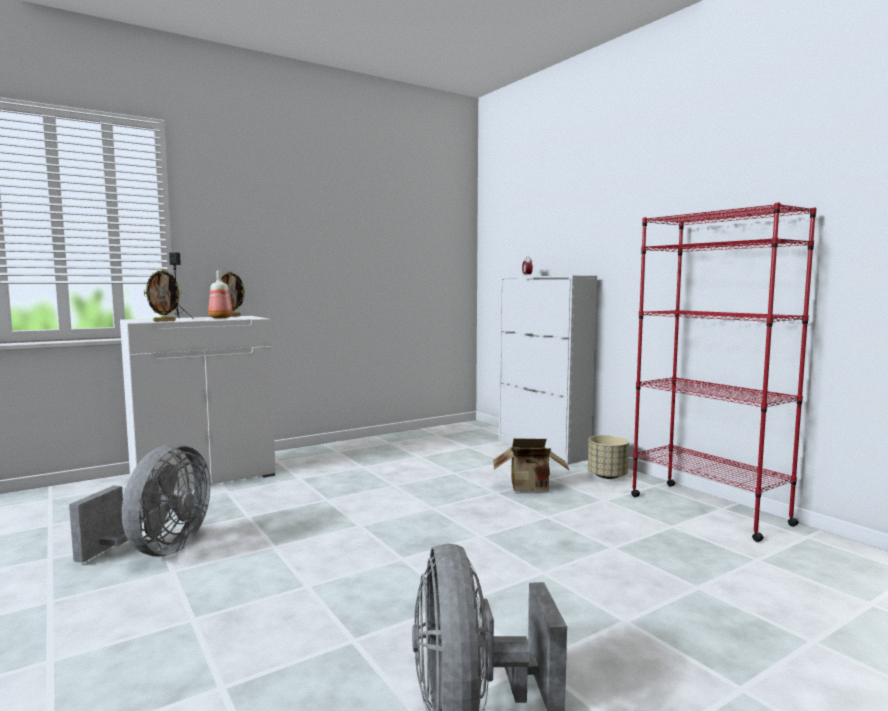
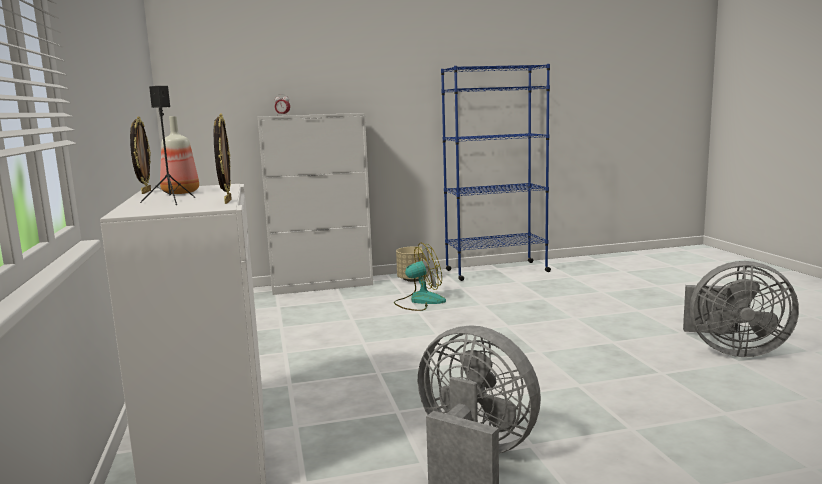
camera: 70 degrees left, 5 degrees up
(531, 488) = (419, 301): cardboard box -> fan
(707, 509) = (496, 271): red bookcase -> blue bookcase

